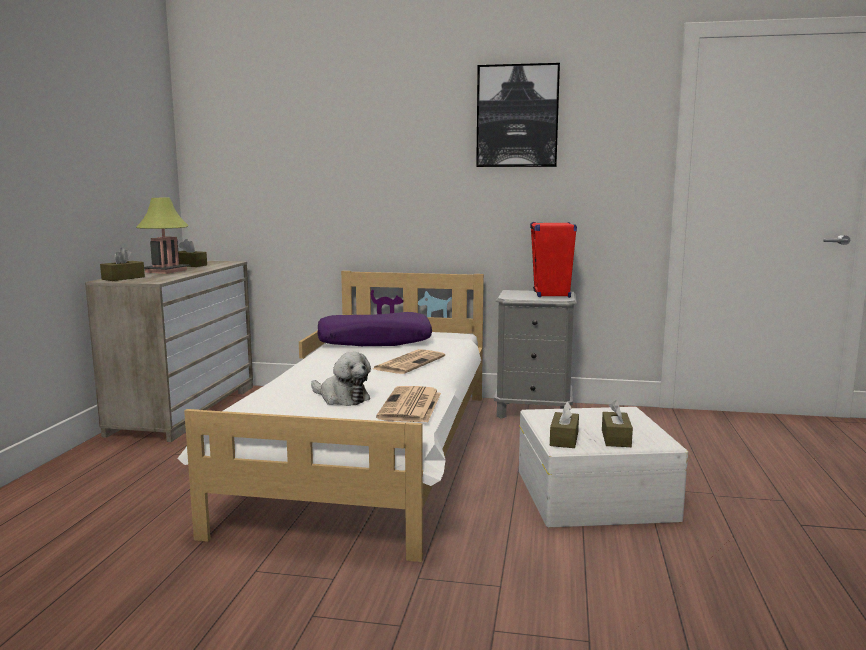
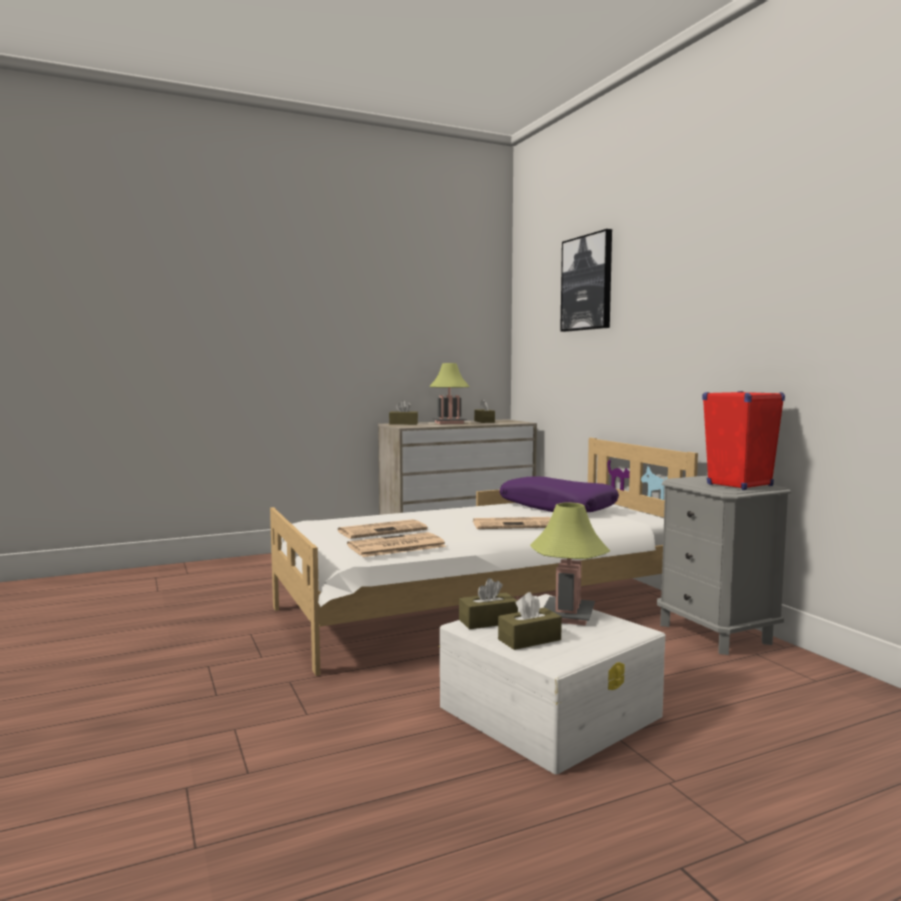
camera: 55 degrees right, 5 degrees down
(341, 398) = (383, 530): plush toy -> newspaper
(517, 116) = (741, 261): picture -> picture (587, 283)
(579, 416) = (568, 615): none -> table lamp

